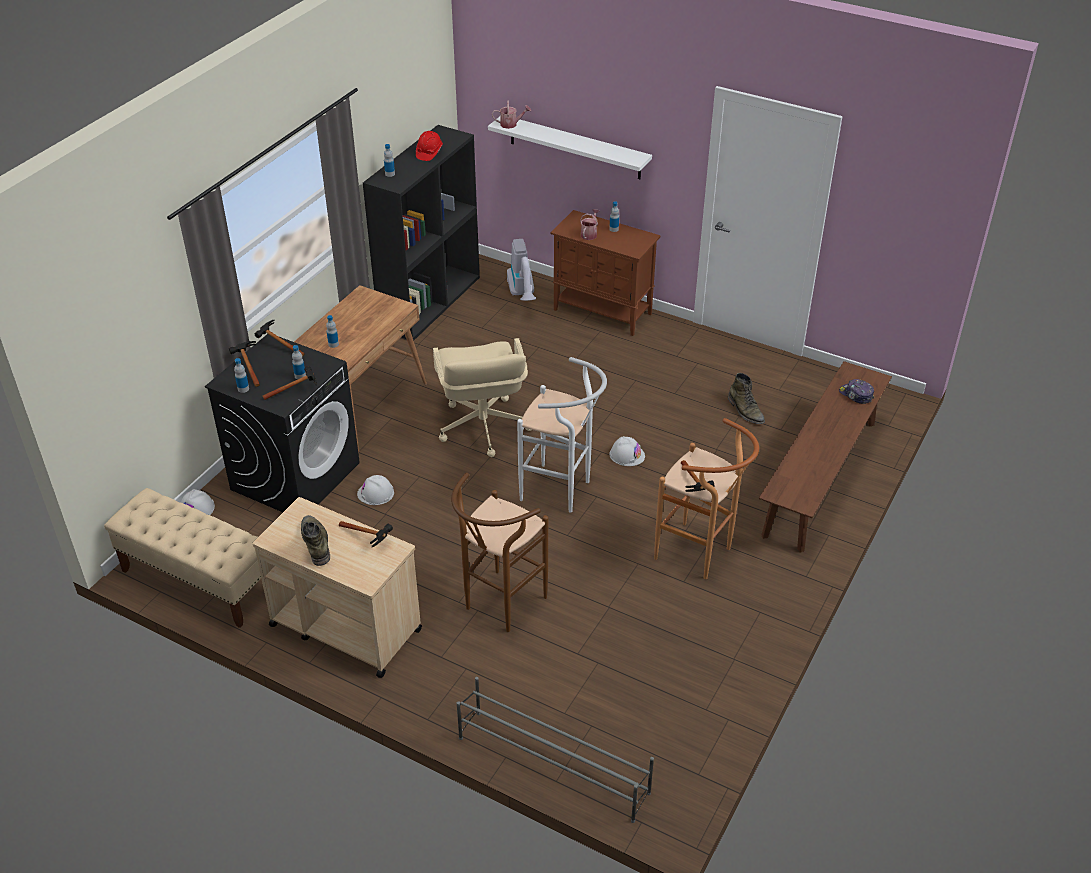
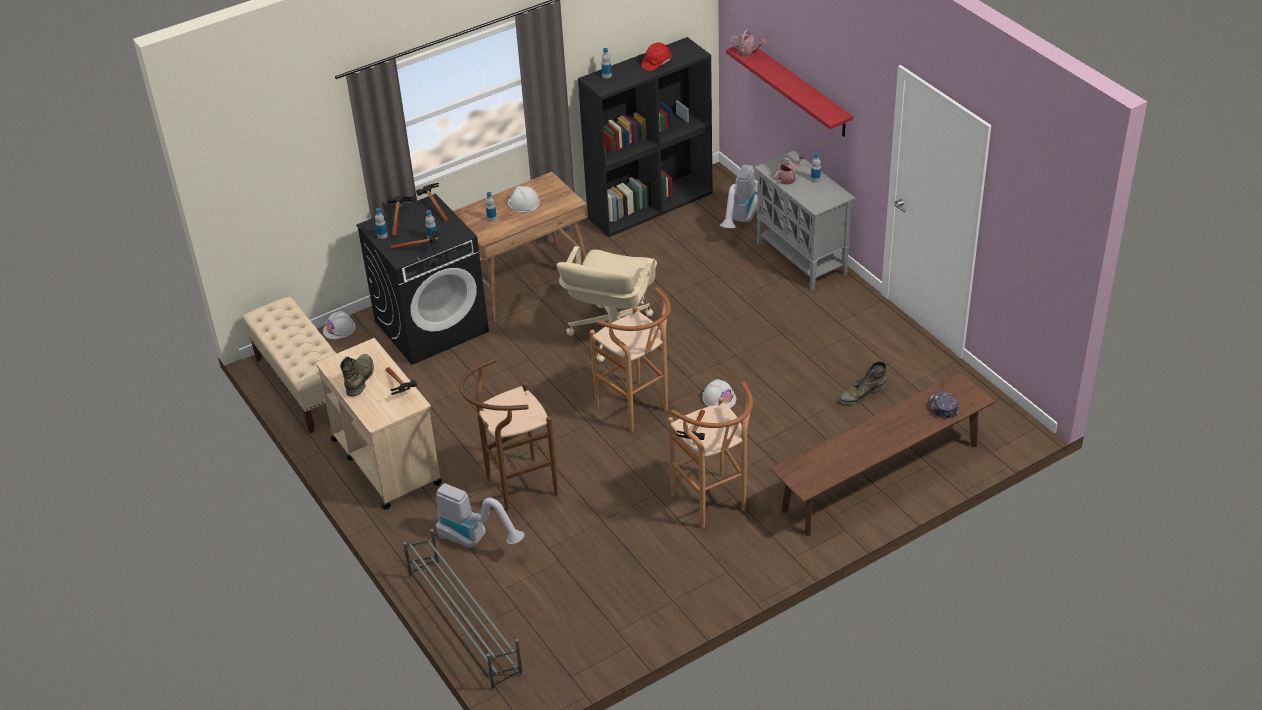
camera: 30 degrees right, 0 degrees up
(375, 493) = (483, 361): white hard hat -> white hard hat (523, 203)
(500, 673) = (476, 540): none -> vacuum cleaner
(562, 491) = (637, 411): white stool -> brown stool
(575, 147) = (798, 90): white shelf -> red shelf
(603, 312) = (802, 259): brown cabinet -> grey cabinet
(745, 410) = (861, 393): green boot -> green boot turned 60 degrees clockwise

